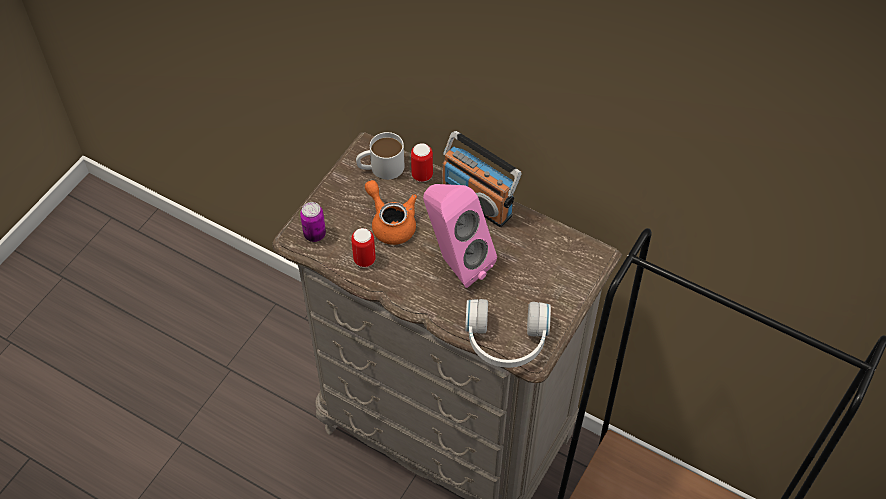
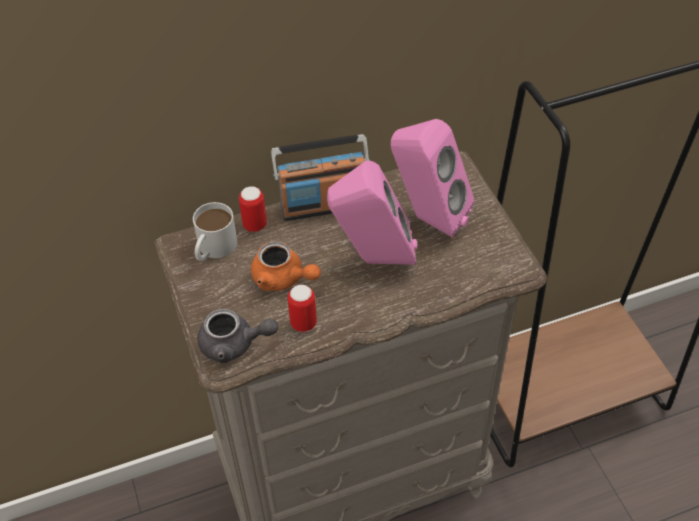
camera: 50 degrees left, 5 degrees down
(314, 234) = (234, 345): can -> grey teapot
(391, 223) = (283, 279): orange teapot -> orange teapot turned 150 degrees counterclockwise
(506, 342) = (490, 276): white headphones -> none
(525, 270) = (427, 218): none -> pink speaker

